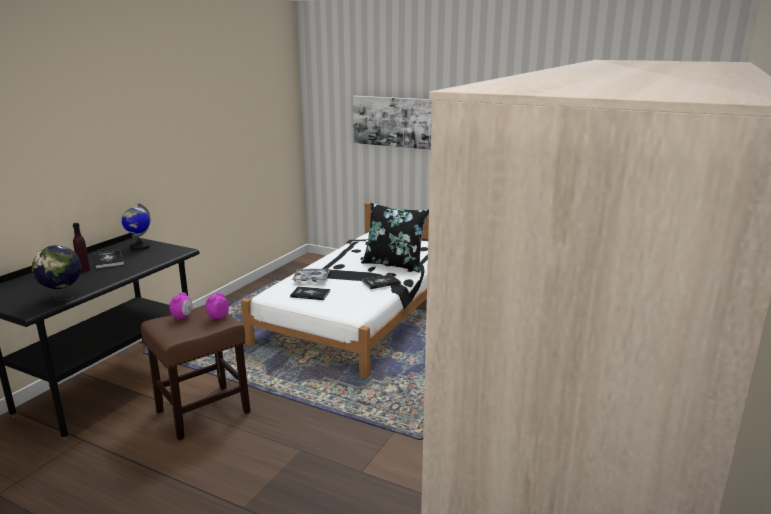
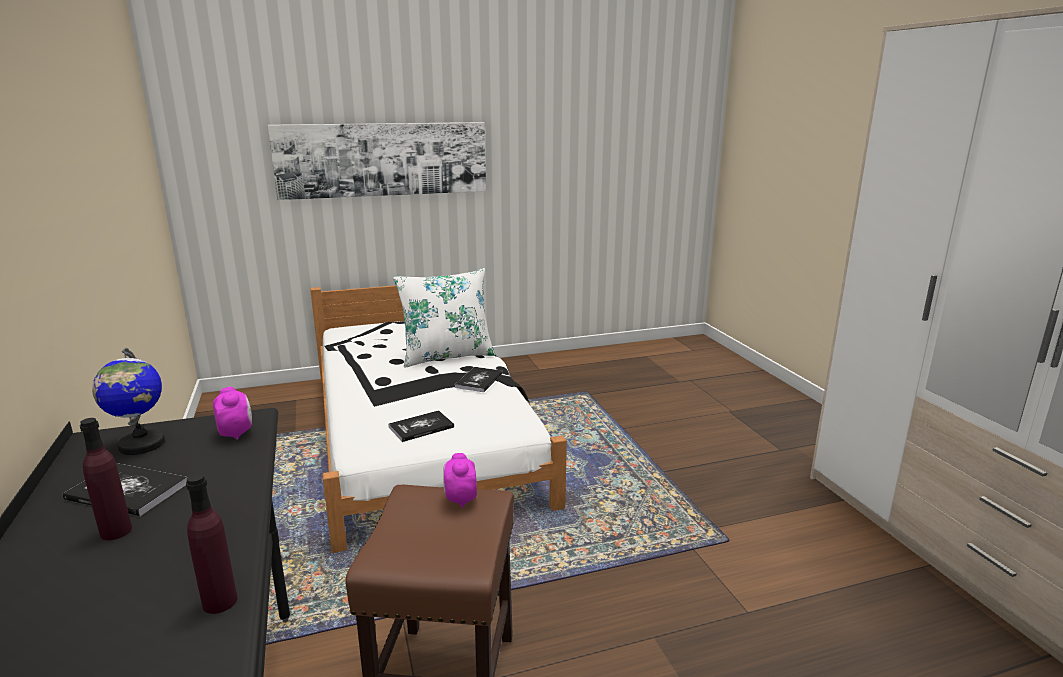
camera: 45 degrees left, 0 degrees up
(63, 298) = (220, 602): globe -> purple bottle
(182, 317) = (404, 528): alarm clock -> alarm clock (236, 433)
(311, 279) = (380, 408): tray -> none
(394, 264) = (447, 356): black pillow -> white pillow

